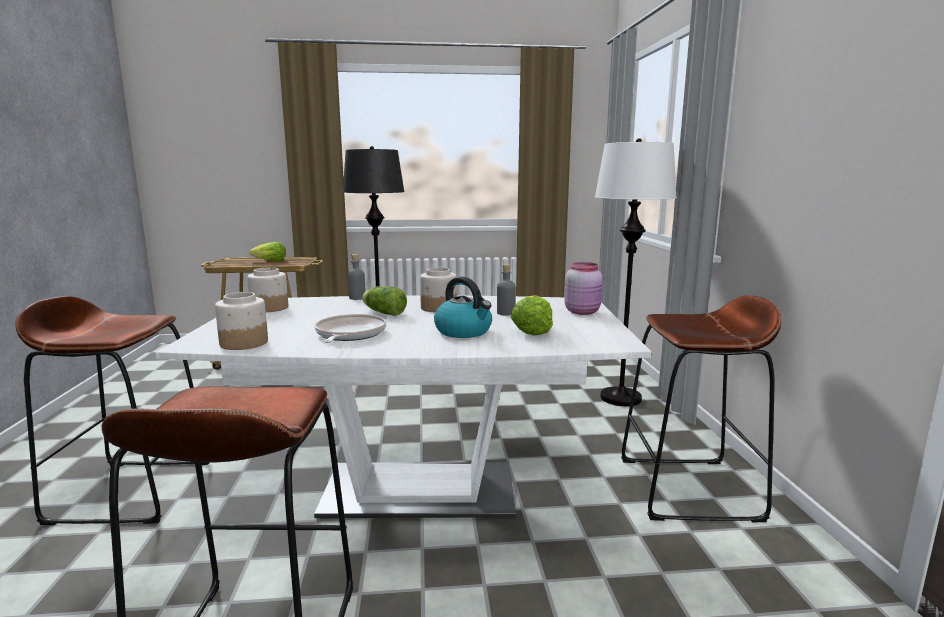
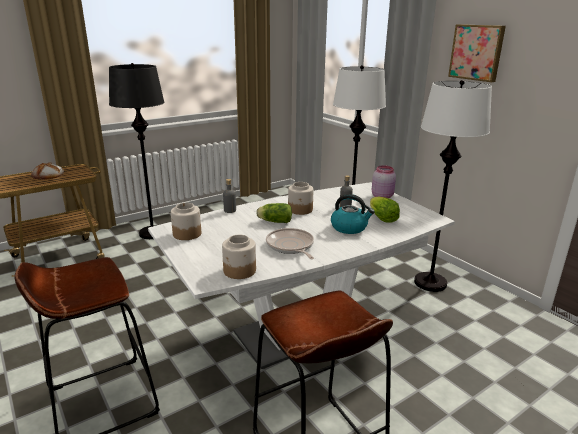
camera: 30 degrees left, 10 degrees up
(270, 261) = (48, 175): lettuce -> bread
(688, 489) = (430, 283): brown stool -> white floor lamp
(797, 90) = (477, 52): none -> picture

